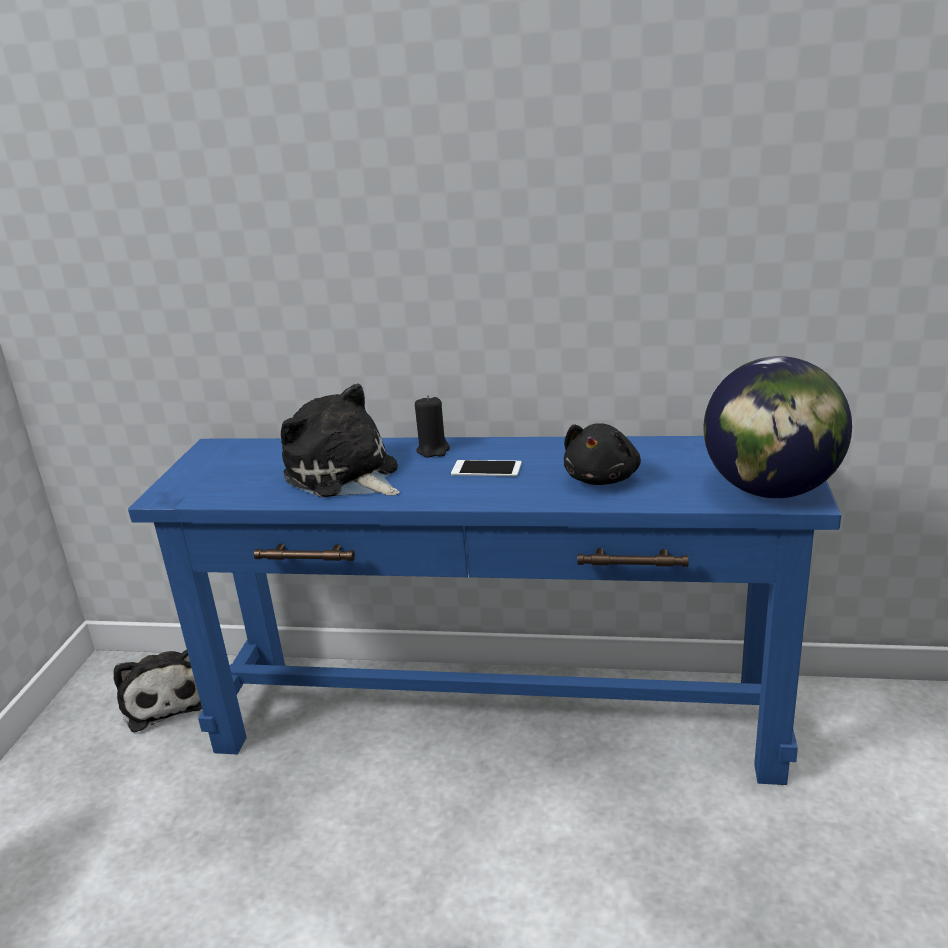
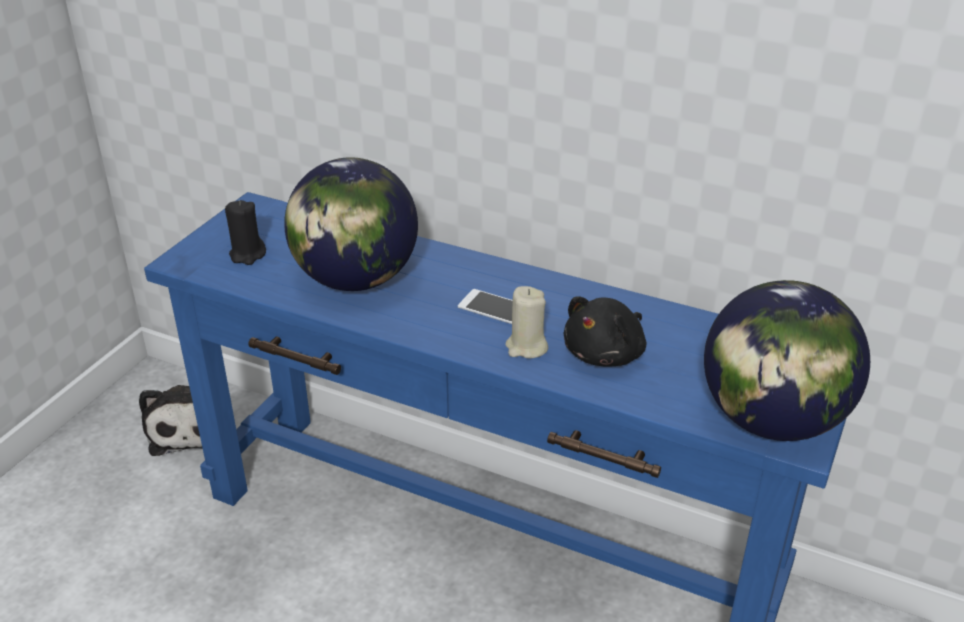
camera: 15 degrees right, 10 degrees up
(345, 476) = (356, 280): plush toy -> globe
(433, 450) = (458, 268): black candle -> black candle (247, 255)
(531, 488) = (526, 347): none -> beige candle

